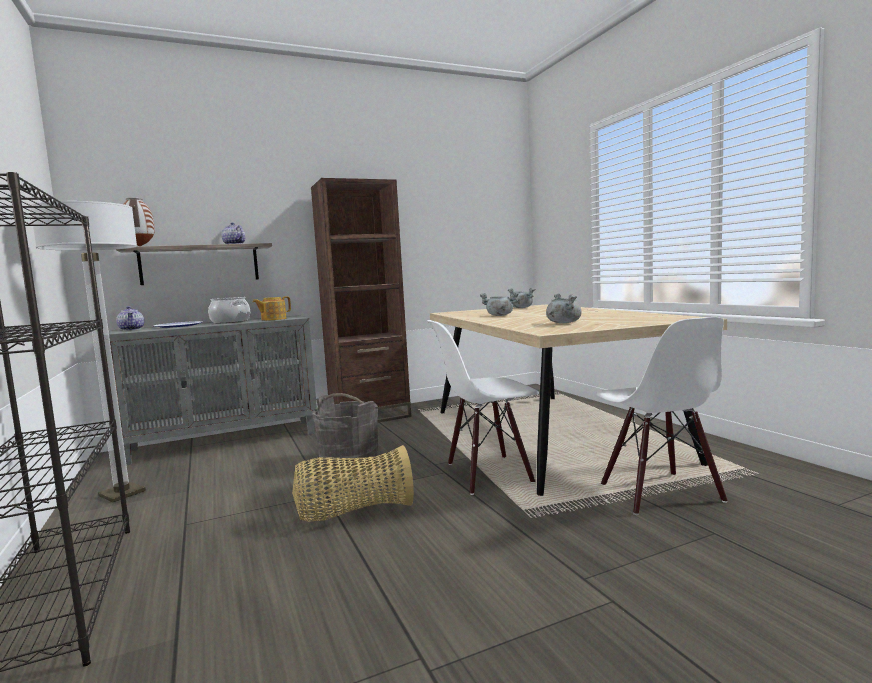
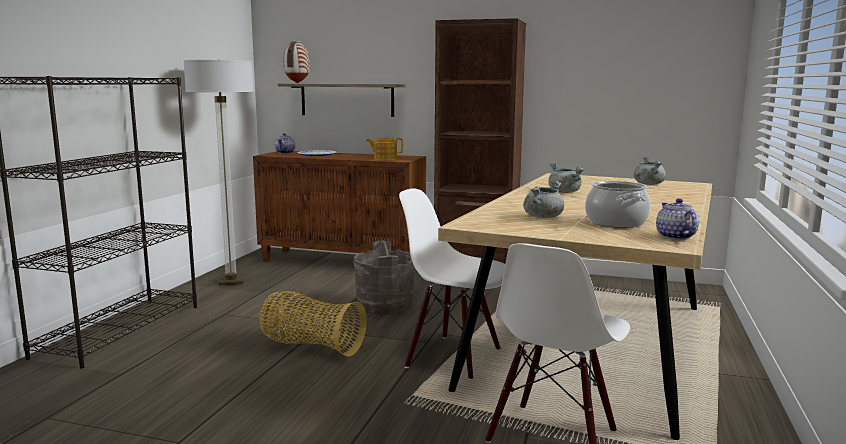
camera: 40 degrees right, 5 degrees up
(226, 441) = (343, 261): grey cabinet -> brown cabinet
(230, 321) = (356, 156): cooking pot -> cooking pot (616, 222)
(233, 244) = (369, 83): teapot -> teapot (675, 236)

